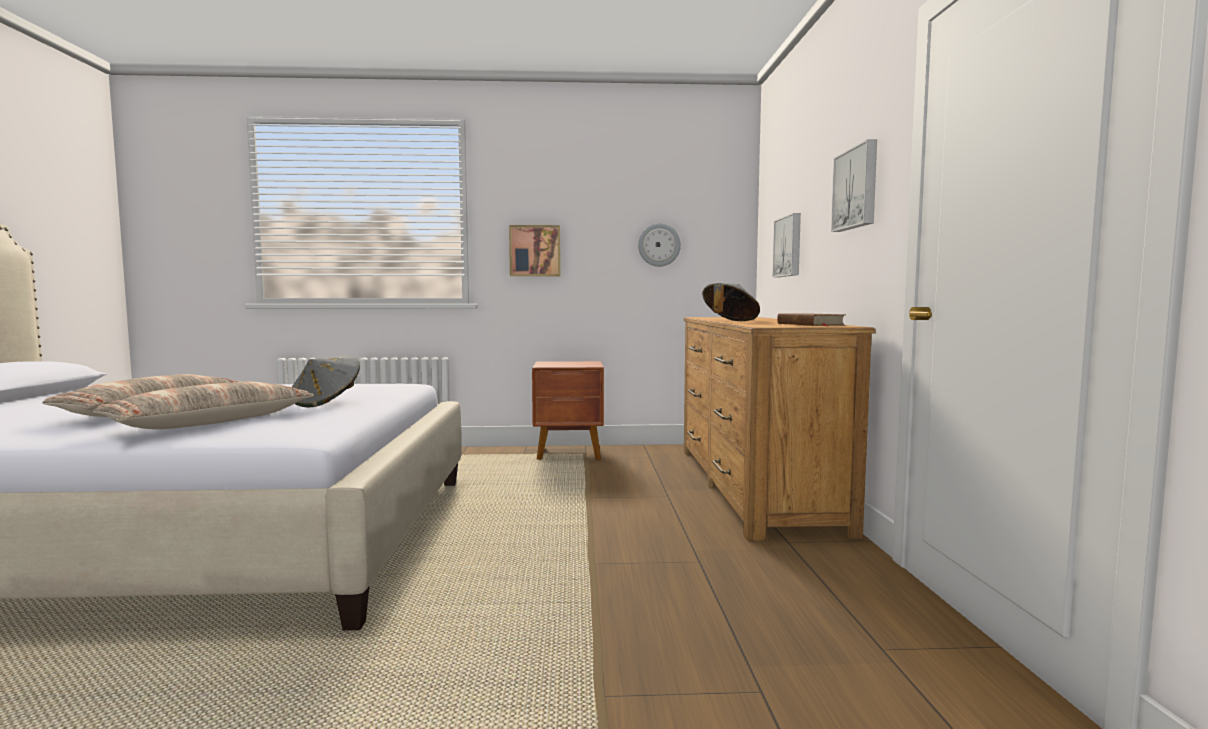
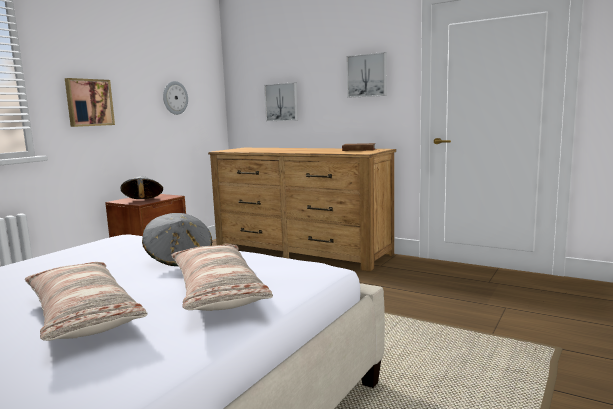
camera: 55 degrees left, 5 degrees up
(729, 321) = (301, 152): grey hat -> grey hat (143, 201)

